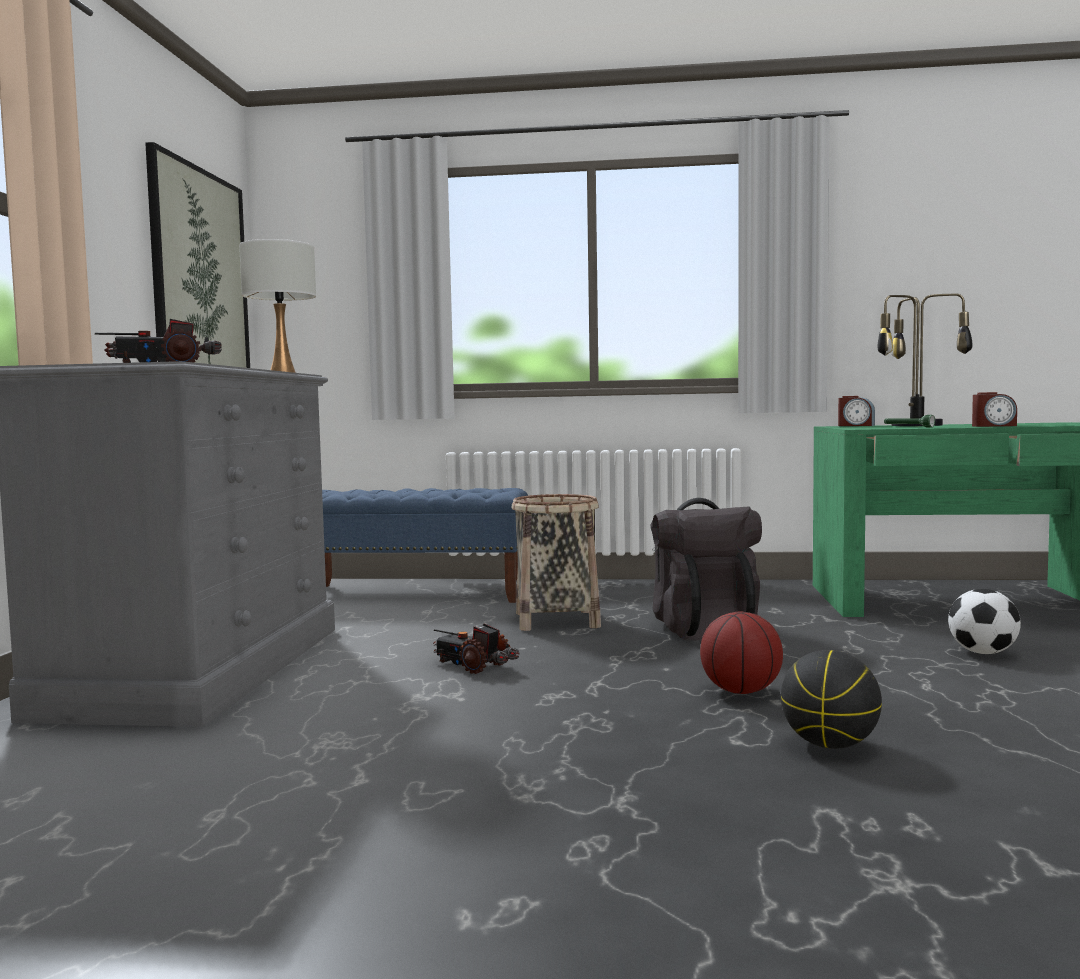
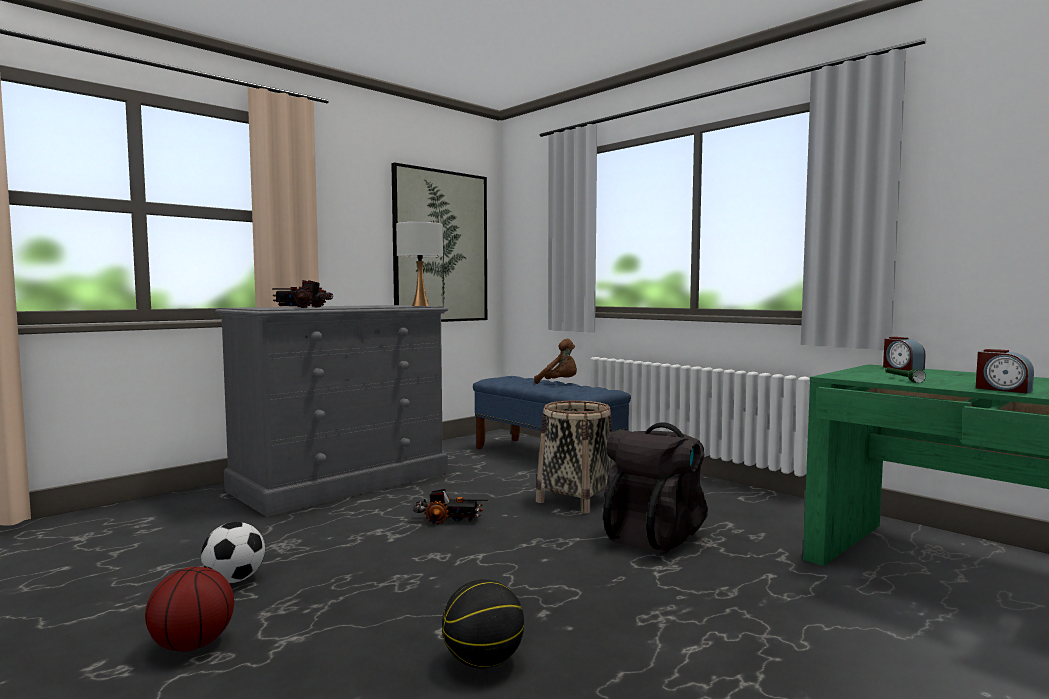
camera: 40 degrees right, 0 degrees up
(418, 489) = (559, 383): none -> brown plush toy
(474, 666) = (449, 520): toy truck -> toy truck turned 105 degrees clockwise
(740, 691) = (542, 595): basketball -> basketball (192, 645)
(916, 425) = (956, 376): table lamp -> none
(983, 653) = (842, 640): football -> football (234, 580)

